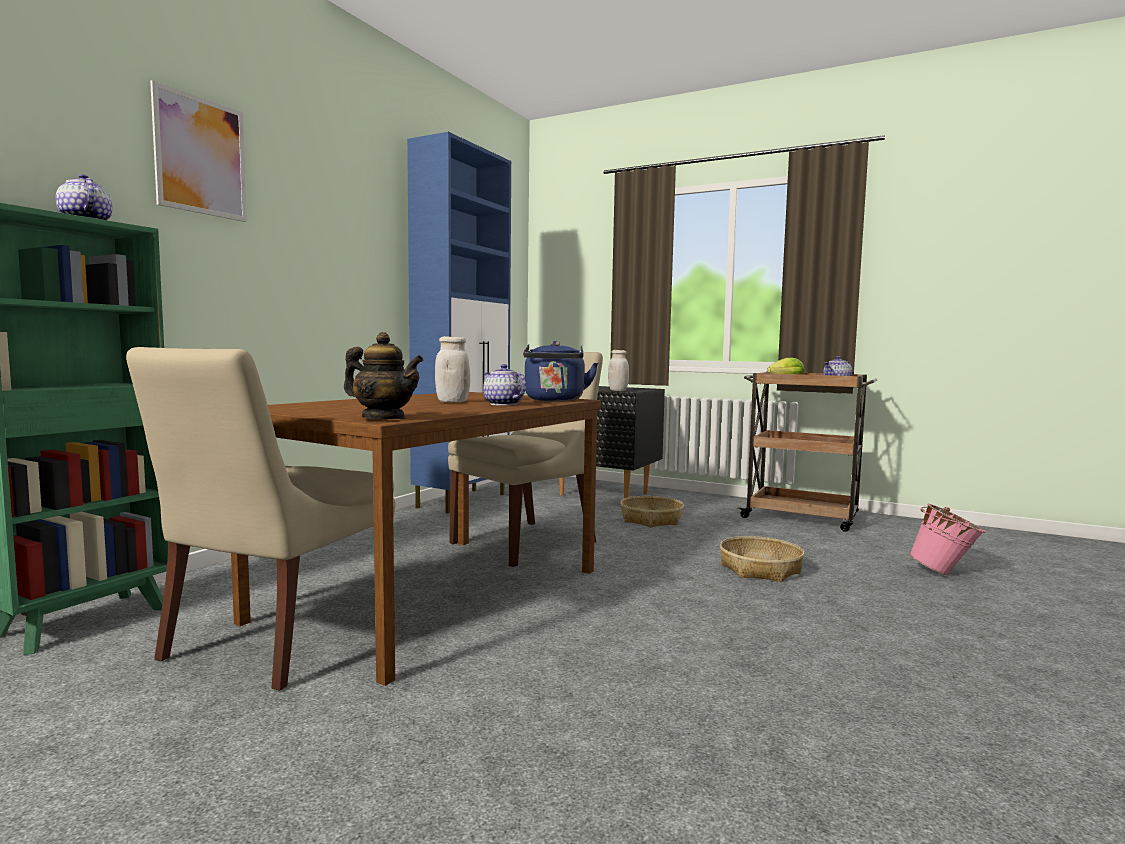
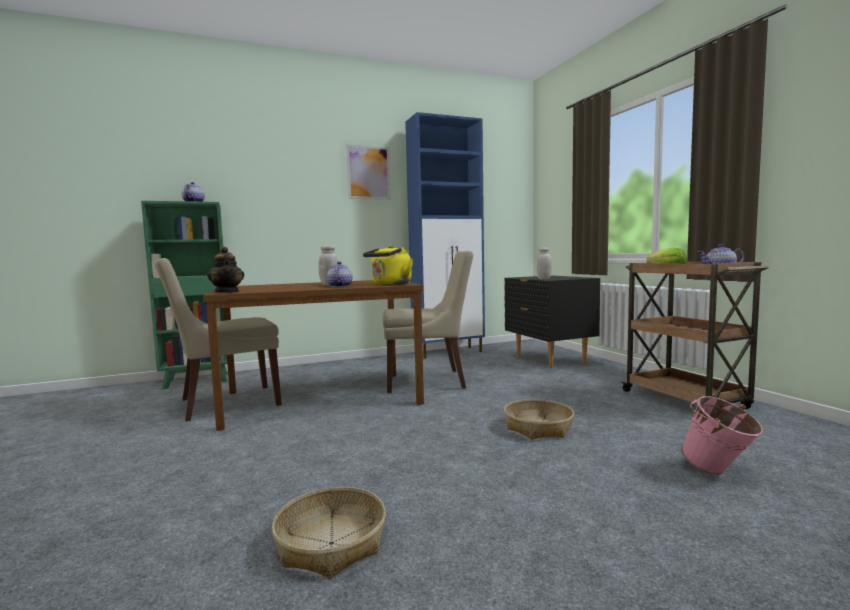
camera: 40 degrees right, 0 degrees up
(201, 156) = (266, 160): picture -> picture (368, 172)
(555, 400) = (390, 284): blue kettle -> yellow kettle
(651, 520) = (542, 381): basket -> basket (332, 543)

